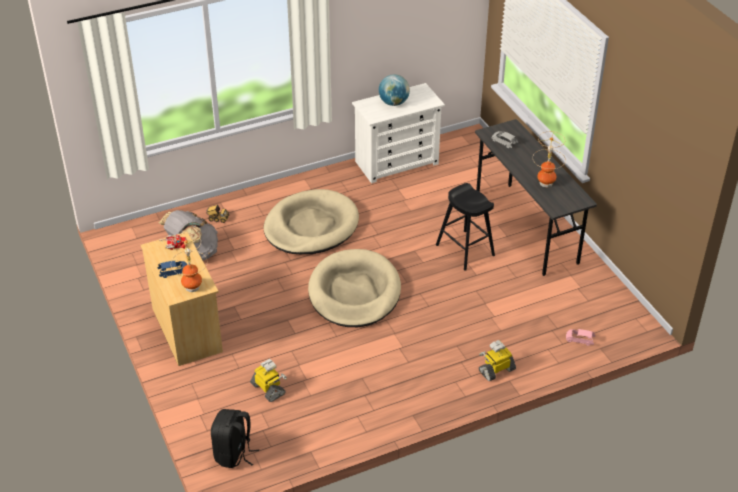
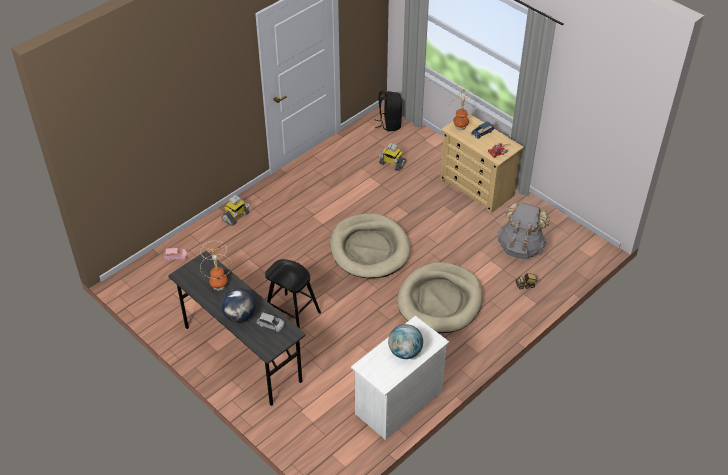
camera: 160 degrees right, 5 degrees up
(531, 155) = (239, 316): none -> globe

